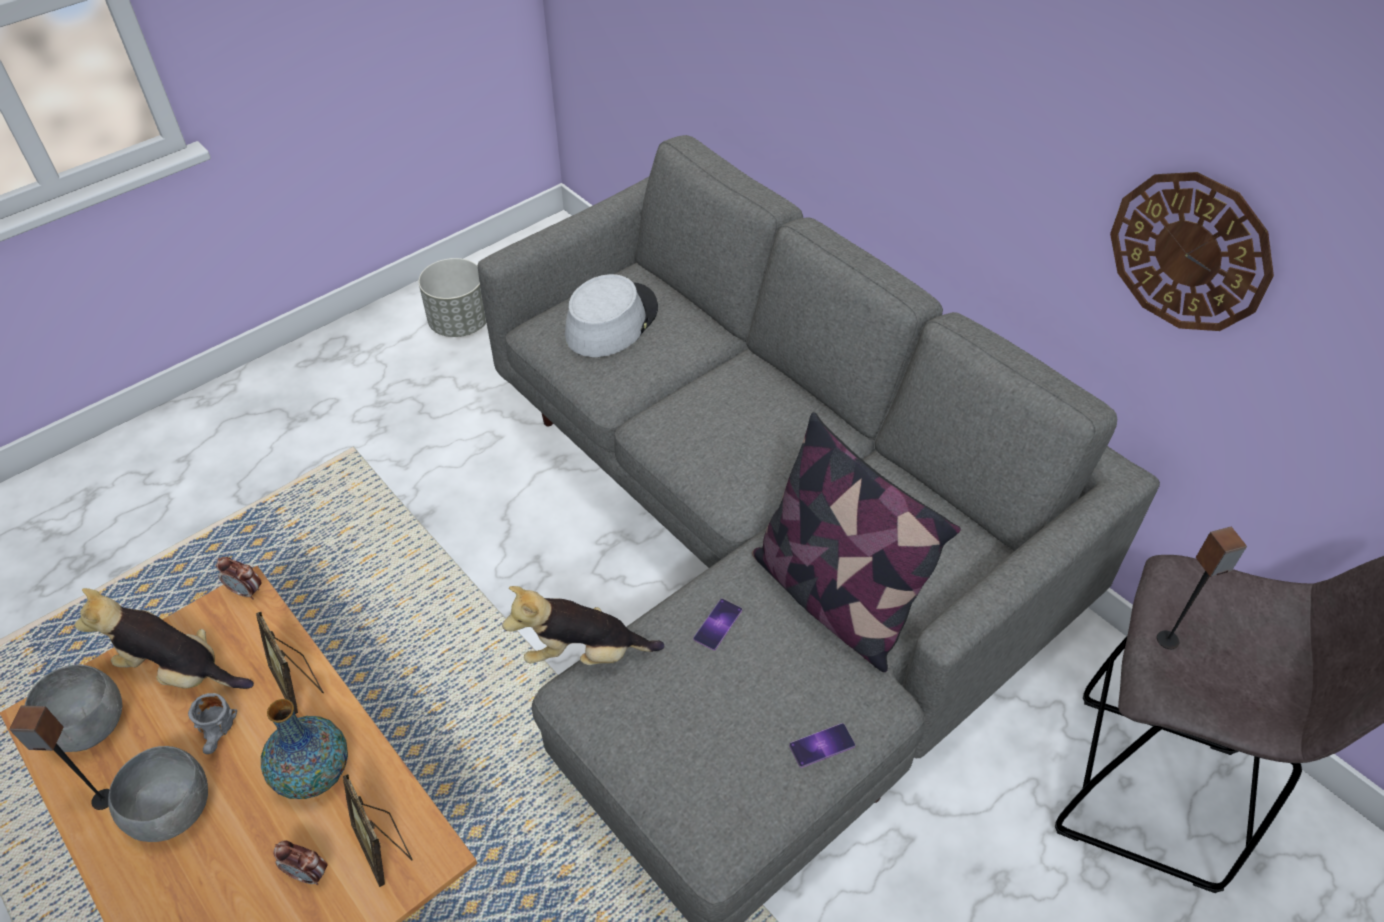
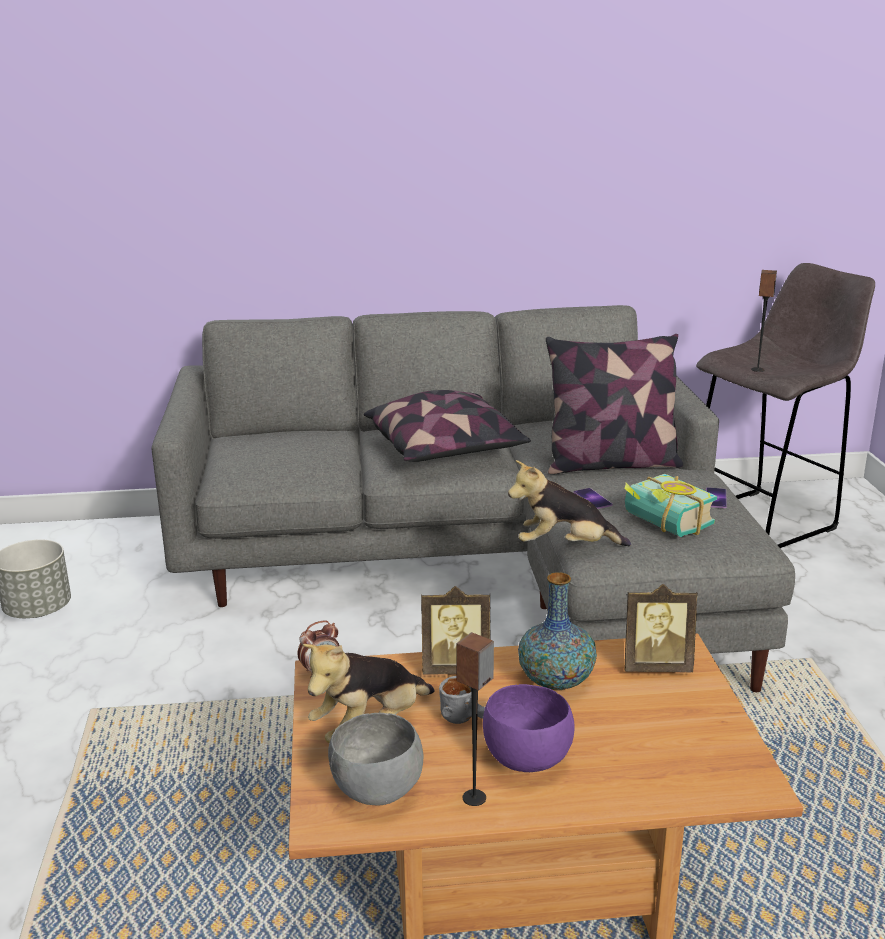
camera: 55 degrees left, 25 degrees down
(173, 809) = (525, 759): grey bowl -> purple bowl
(308, 874) = (652, 704): alarm clock -> none
(584, 653) = (564, 546): plush toy -> plush toy turned 60 degrees clockwise
(611, 321) = (267, 454): grey hat -> none
(696, 721) = (662, 525): none -> book
(740, 439) = (446, 450): none -> pillow
(1189, 252) = (615, 196): wall clock -> none

